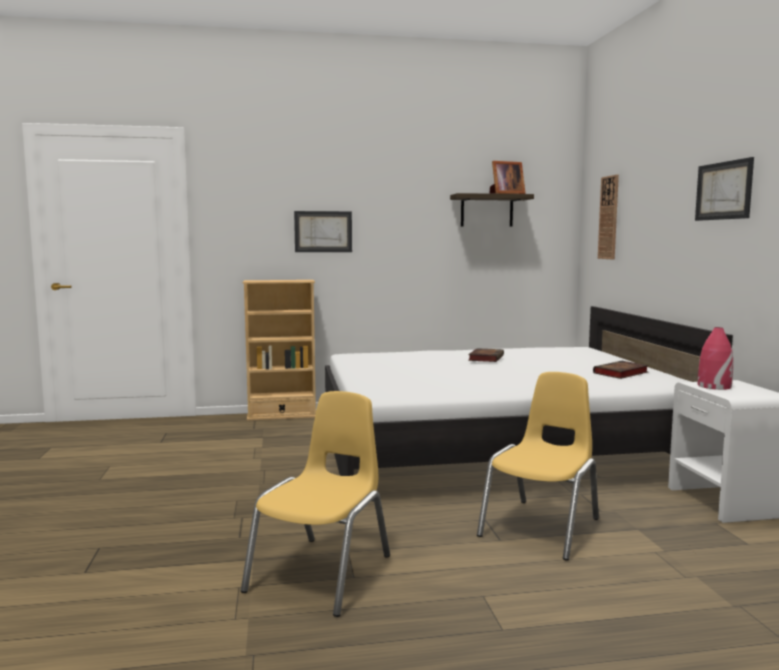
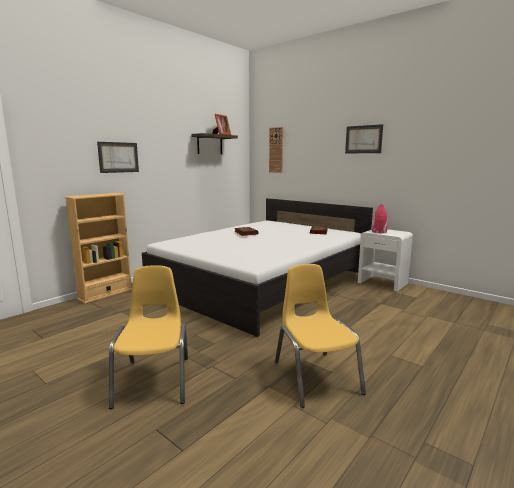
camera: 40 degrees left, 5 degrees up
(542, 528) = (352, 315): yellow chair -> yellow chair (154, 380)

